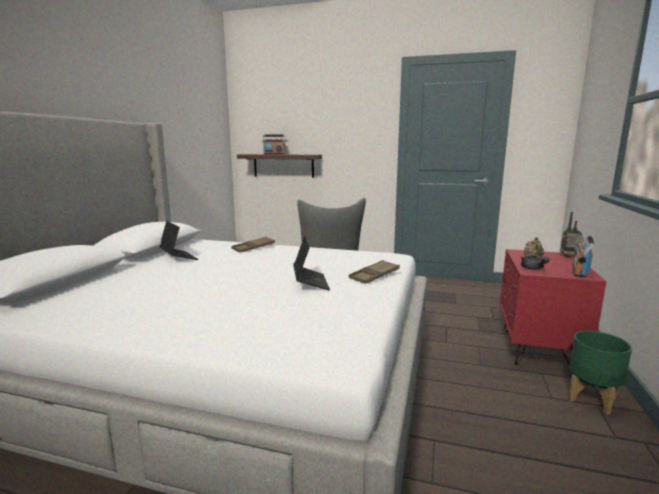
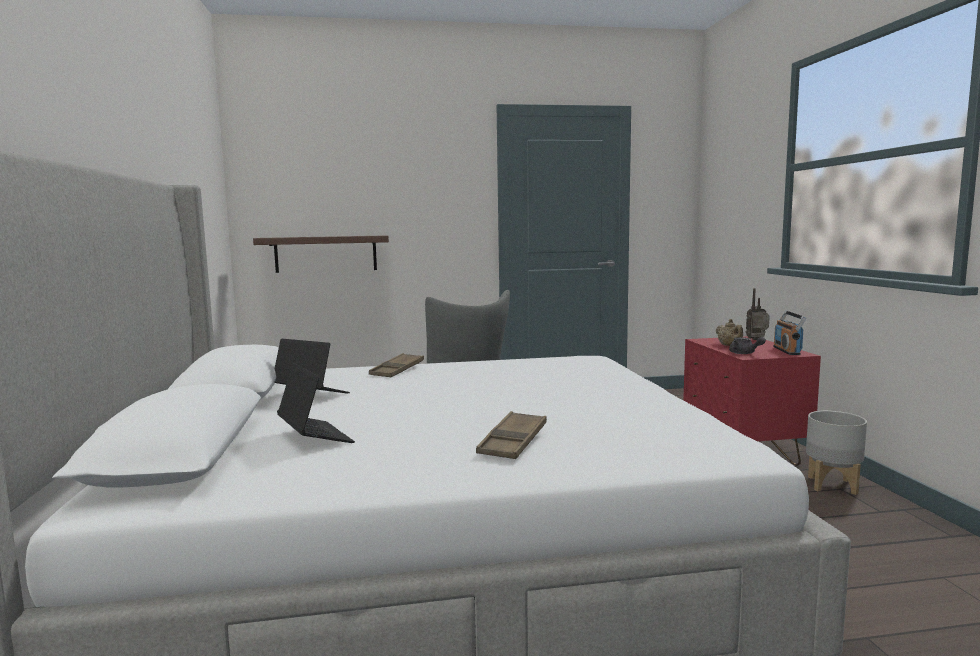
camera: 25 degrees left, 5 degrees down
(274, 154) = (314, 236): radio -> none
(310, 282) = (561, 395): laptop -> laptop (315, 437)
(374, 276) = (617, 378): brown tray -> brown tray (513, 442)
(592, 399) = (832, 485): green planter -> grey planter

